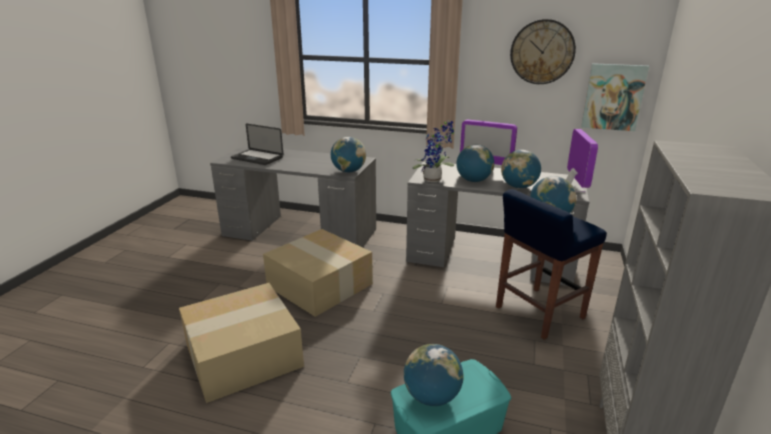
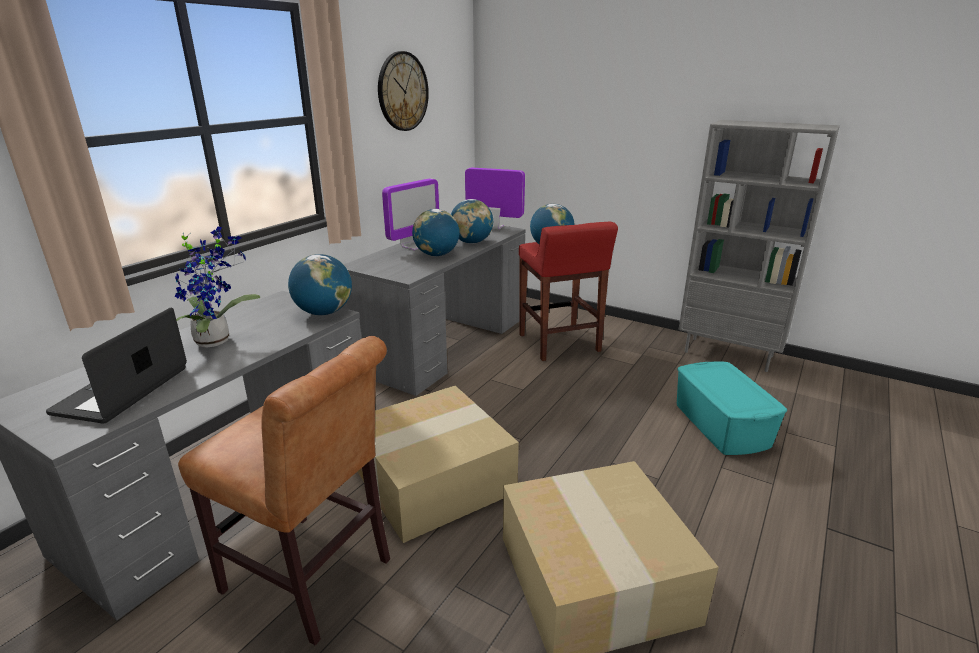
camera: 75 degrees left, 0 degrees up
(242, 268) = (314, 579): none -> brown chair
(257, 158) = (123, 390): laptop -> laptop turned 150 degrees clockwise
(432, 397) = (736, 396): globe -> none
(434, 180) = (417, 270): potted plant -> potted plant (217, 340)
(538, 313) = (559, 344): blue stool -> red stool
(613, 97) = (453, 133): picture -> none

